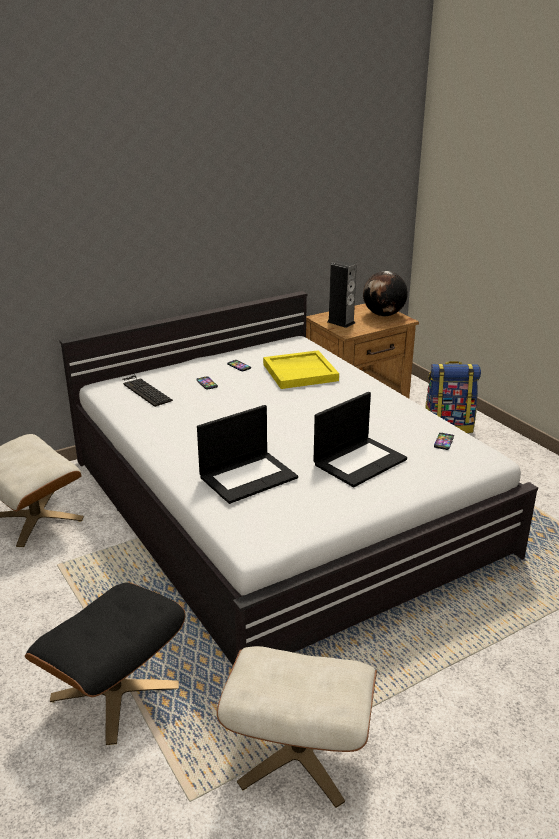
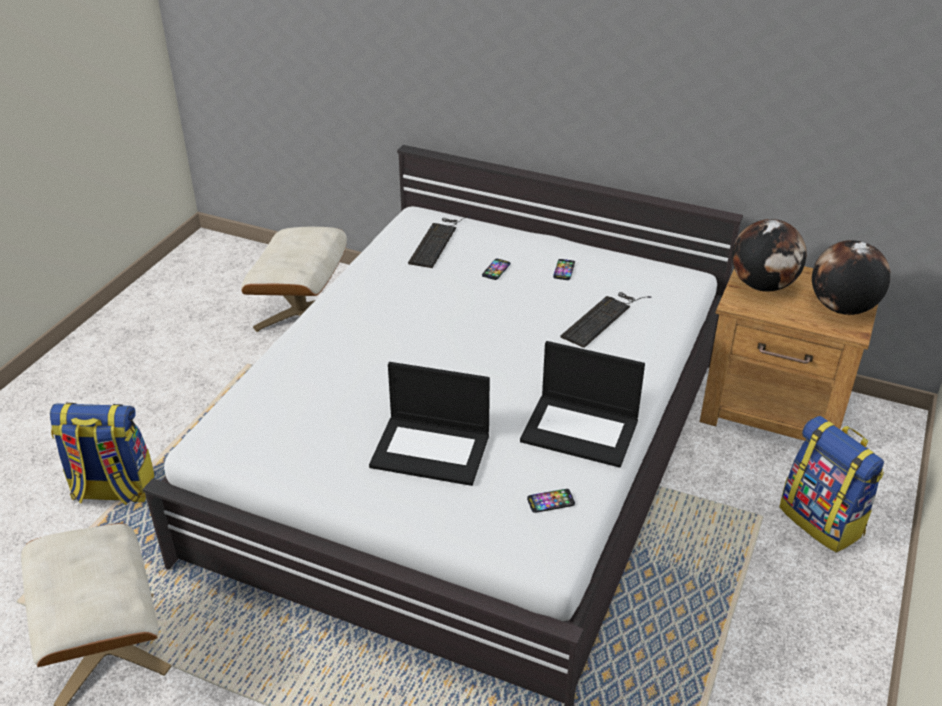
camera: 55 degrees right, 10 degrees up
(115, 692) = (112, 490): black ottoman -> backpack
(248, 476) = (321, 385): laptop -> laptop (581, 430)
(300, 372) = (603, 317): yellow tray -> keyboard
(341, 322) = (763, 285): speaker -> globe

